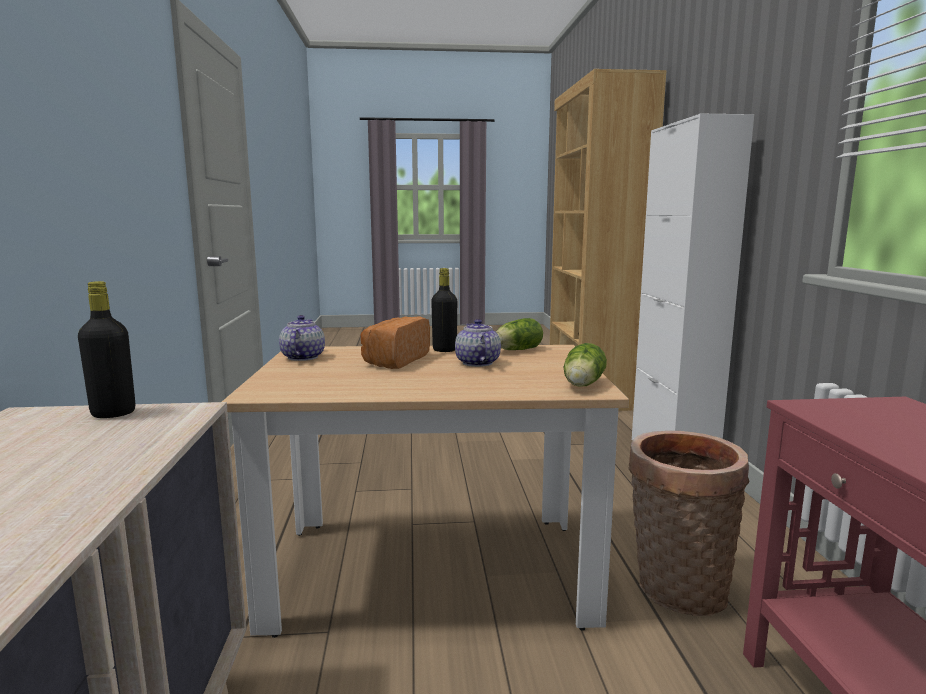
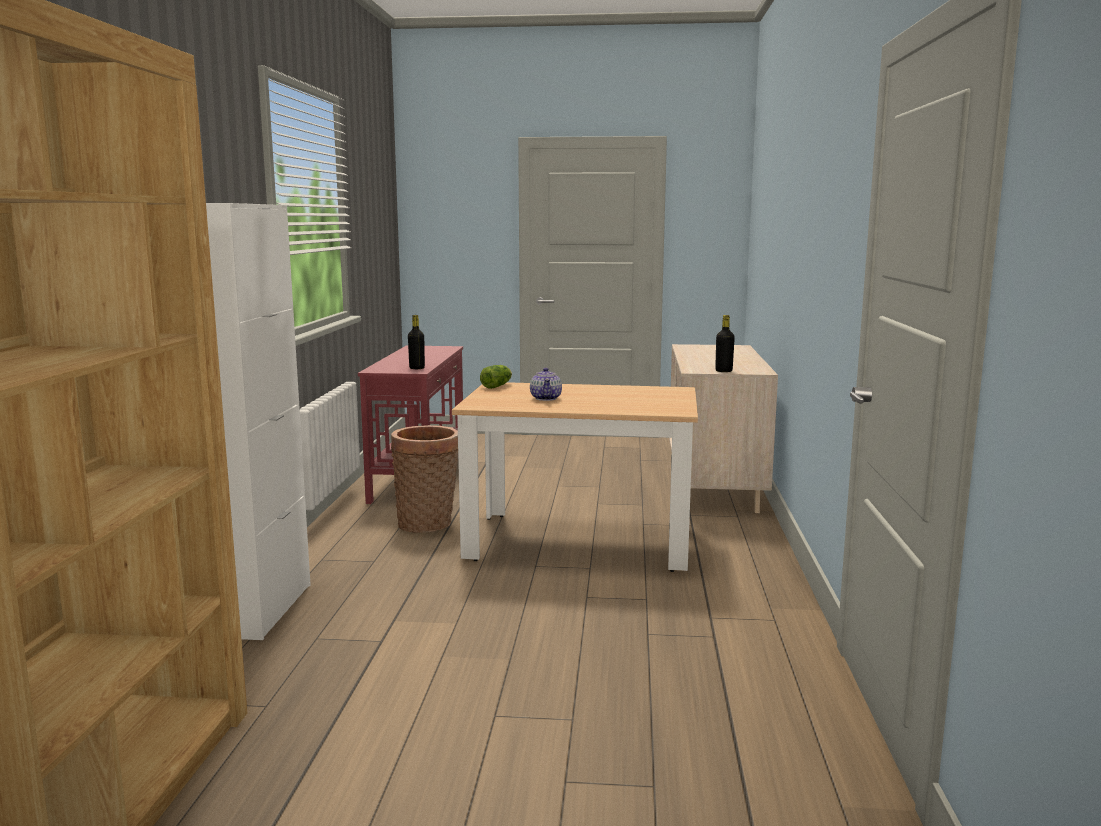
camera: 170 degrees left, 0 degrees up
(302, 357) = (673, 406): teapot -> none
(394, 360) = (603, 402): bread -> none
(444, 350) = (563, 408): black bottle -> black bottle (417, 368)
(515, 350) = (507, 405): lettuce -> none

